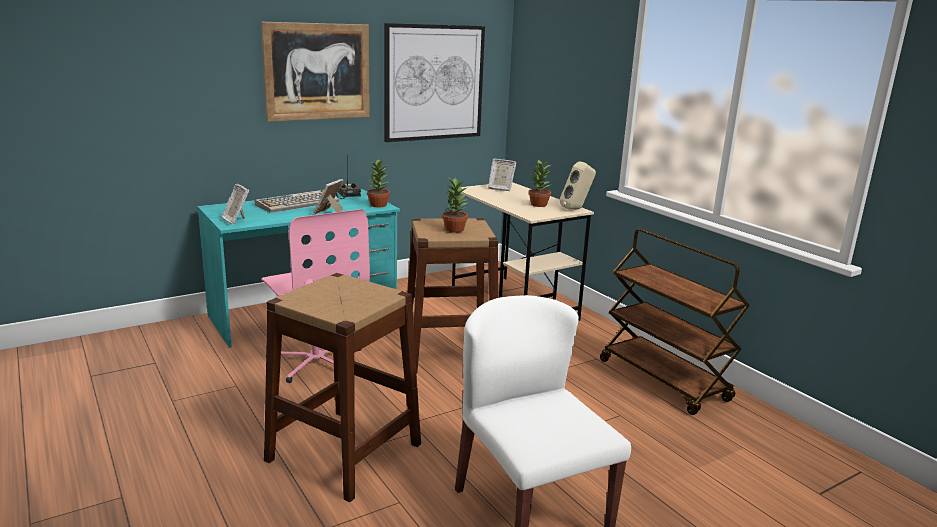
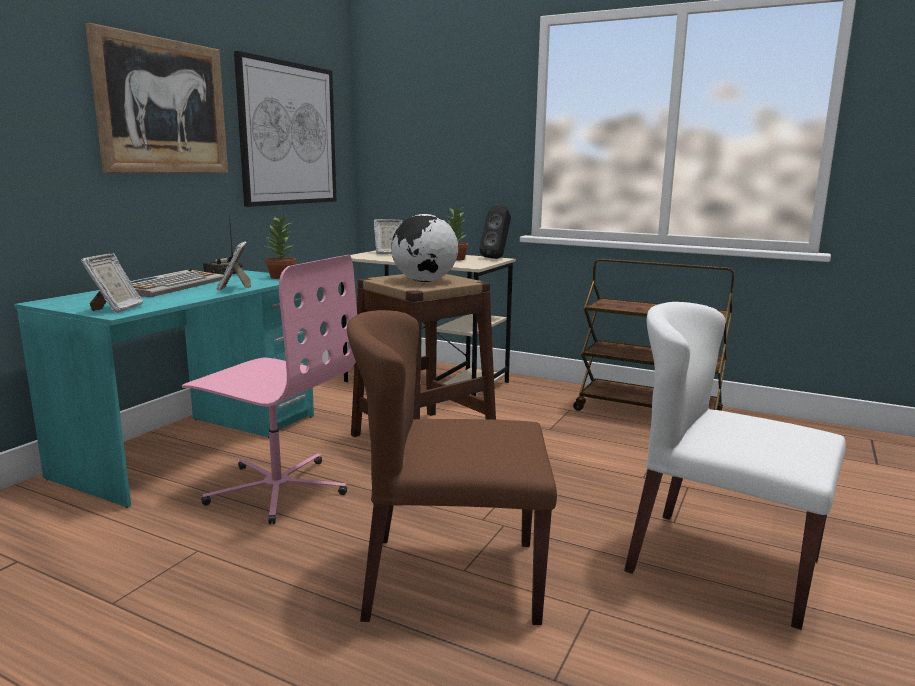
camera: 30 degrees left, 5 degrees down
(236, 221) = (116, 309): picture frame -> picture frame turned 105 degrees counterclockwise
(344, 452) = (451, 578): brown stool -> brown chair
(454, 229) = (424, 281): potted plant -> globe
(577, 209) = (497, 258): beige speaker -> black speaker

